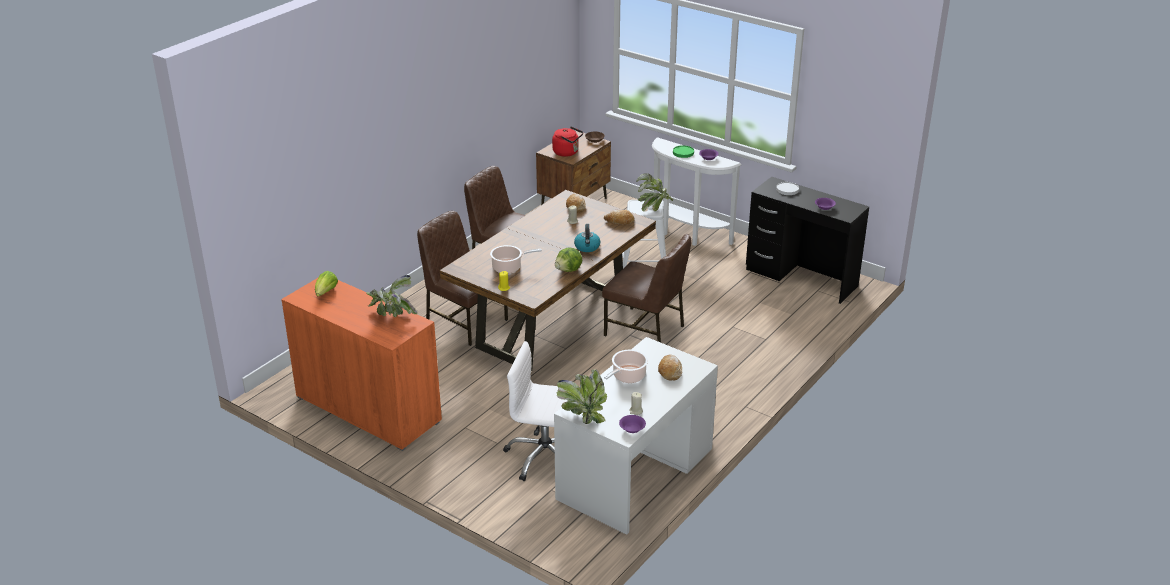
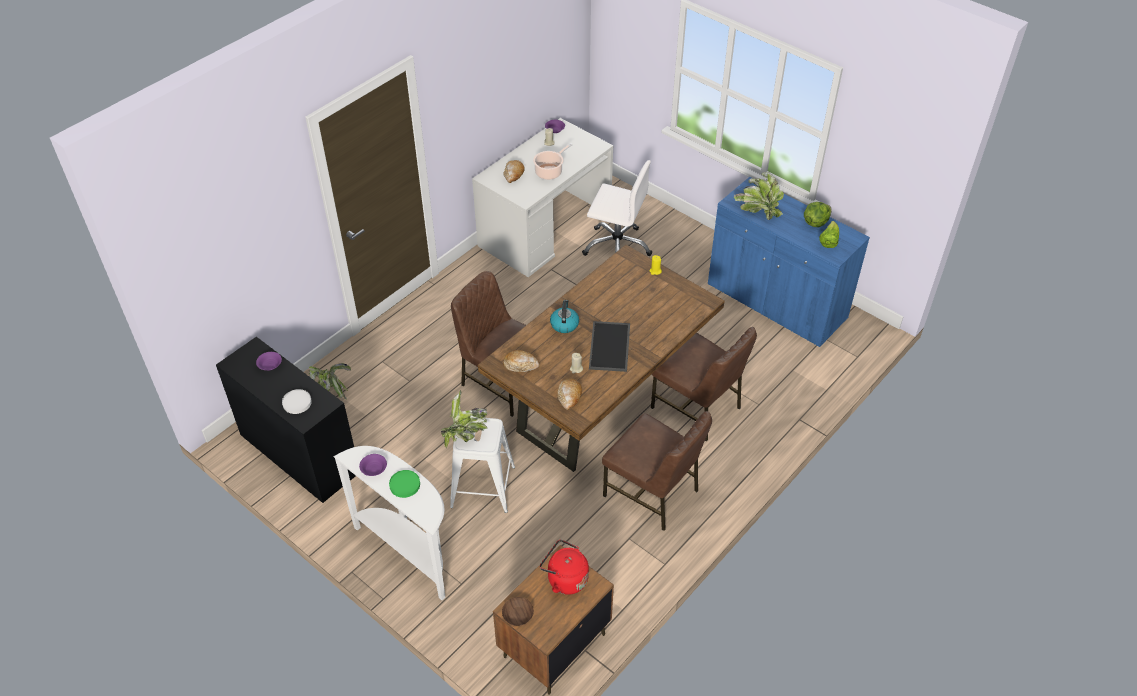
camera: 175 degrees left, 15 degrees up
(368, 409) = (776, 302): orange cabinet -> blue cabinet
(509, 267) = (651, 299): cooking pot -> none
(544, 235) = (610, 347): none -> tray
(569, 270) = (588, 291): lettuce -> lettuce (815, 222)
(583, 413) = (590, 143): potted plant -> potted plant (331, 390)

